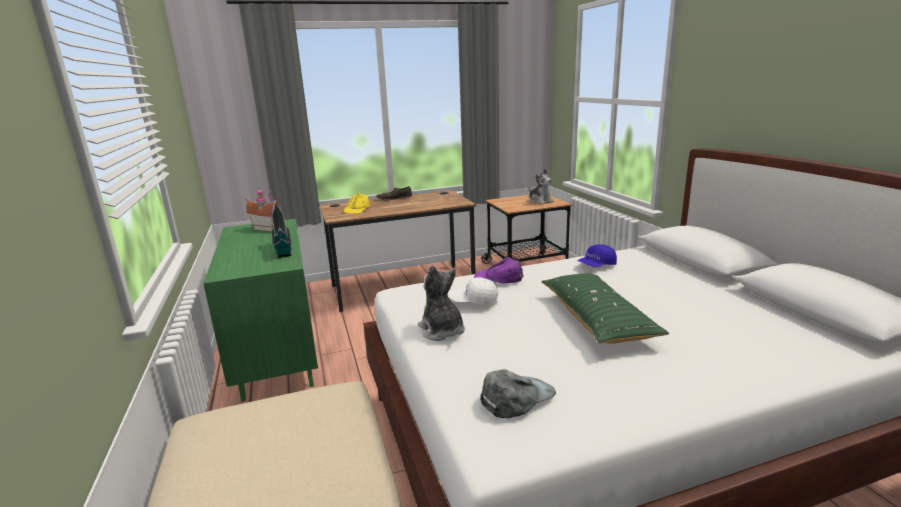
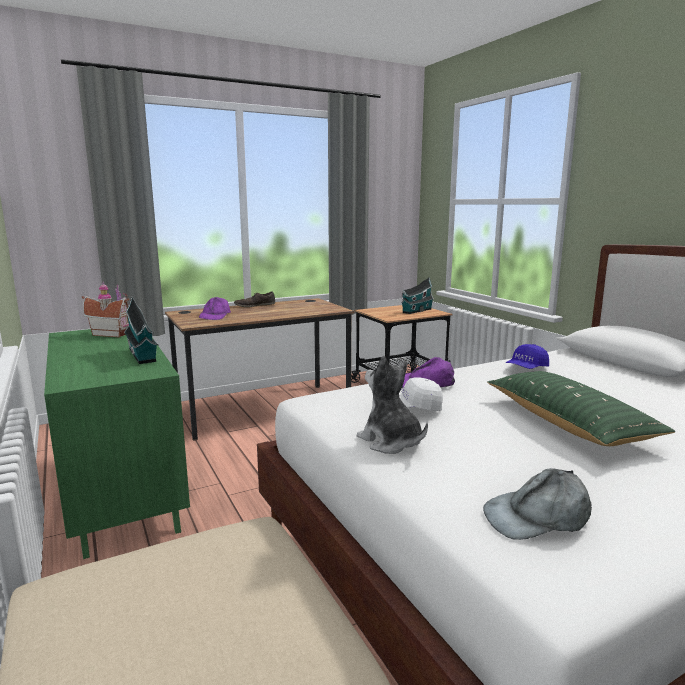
camera: 10 degrees left, 5 degrees down
(357, 209) = (215, 315): yellow cap -> purple cap
(516, 398) = (537, 517): grey cap -> grey cap turned 150 degrees counterclockwise
(540, 201) = (416, 311): plush toy -> toy house

